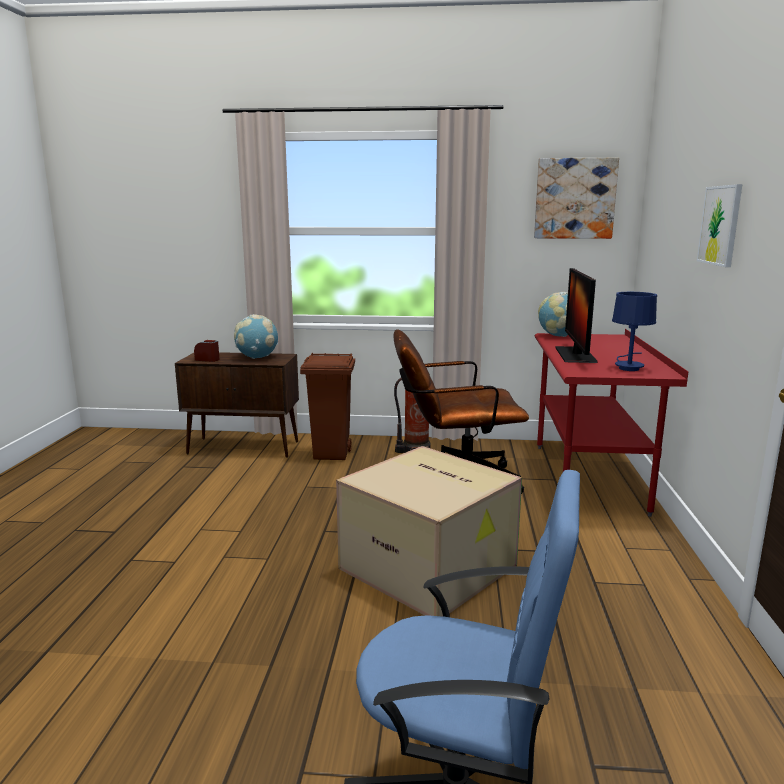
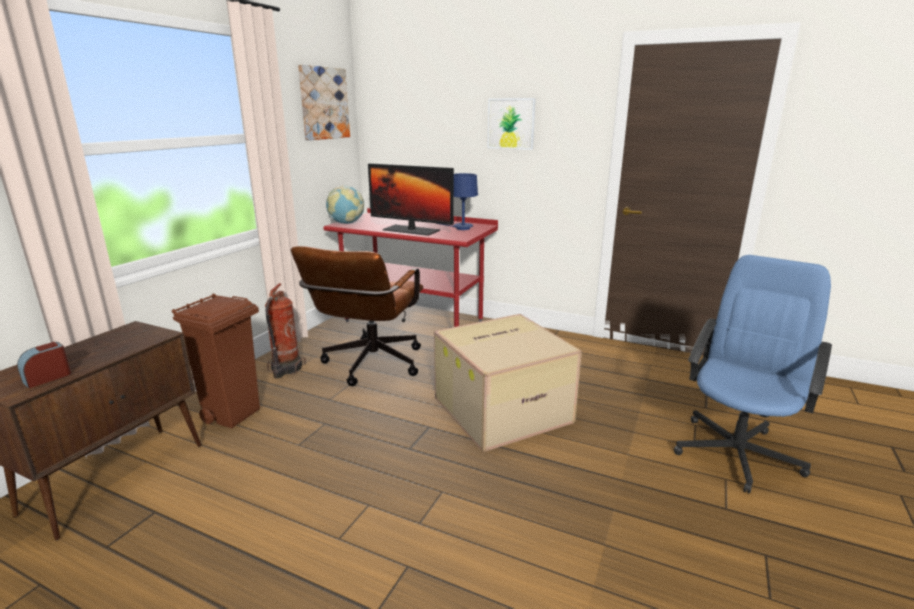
camera: 70 degrees left, 5 degrees up
(257, 357) = (109, 343): globe -> none

